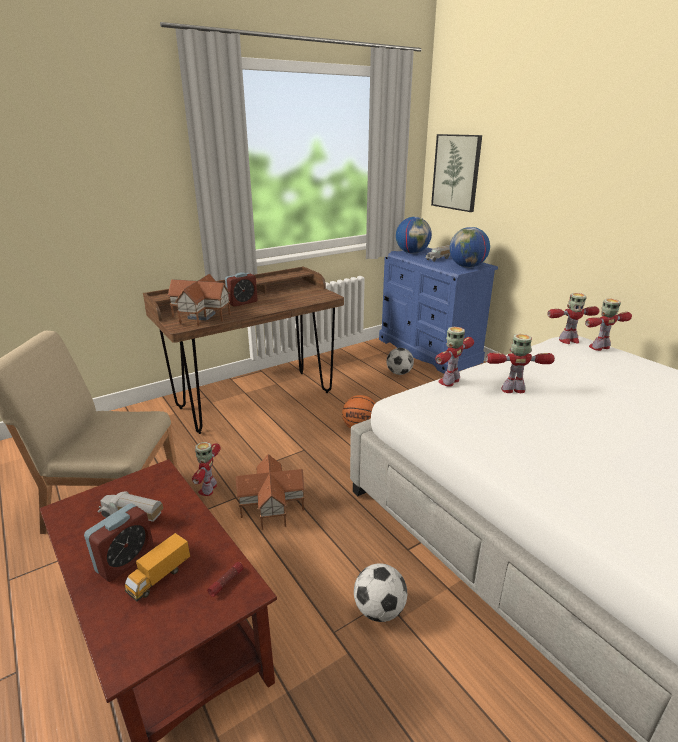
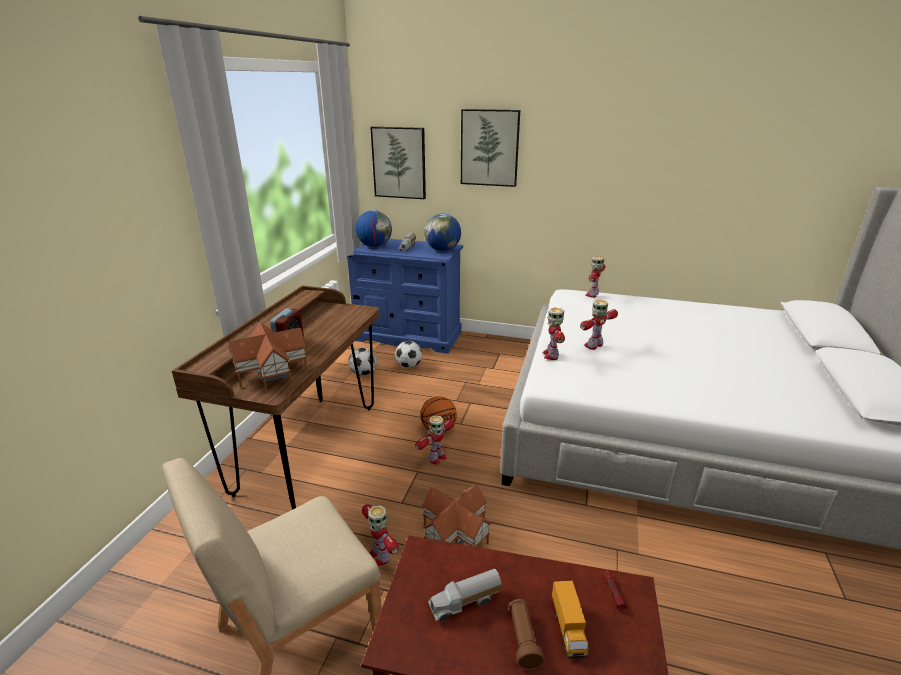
camera: 40 degrees left, 0 degrees up
(125, 561) = (523, 639): alarm clock -> brown flashlight
(379, 610) = (622, 558): football -> football (363, 373)
(540, 158) = (489, 148): none -> picture
(568, 340) = (568, 295): toy robot -> toy robot (436, 458)

